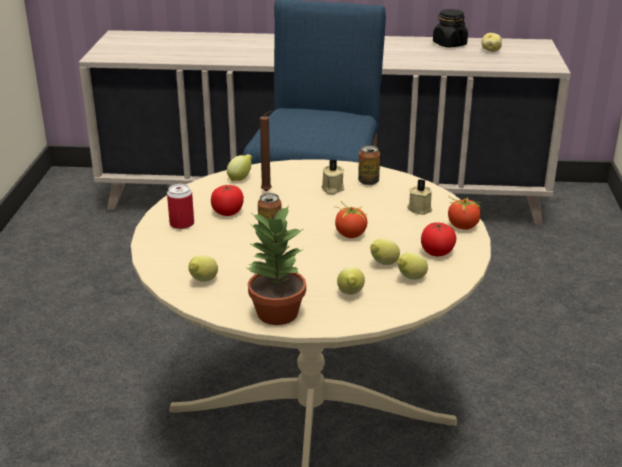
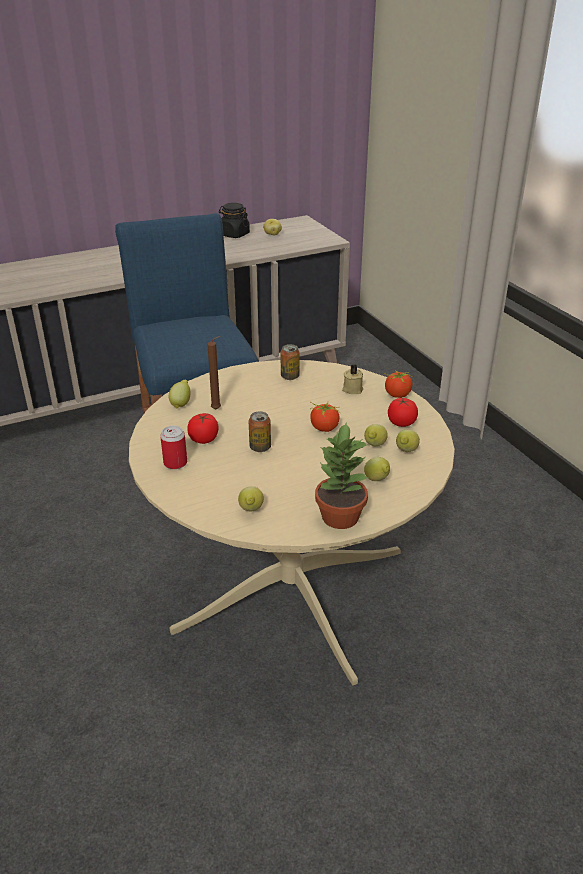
camera: 30 degrees left, 5 degrees up
(332, 189) = (268, 391): beige candle -> none

